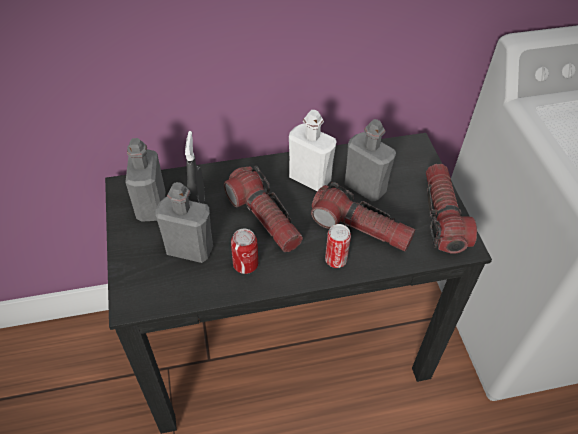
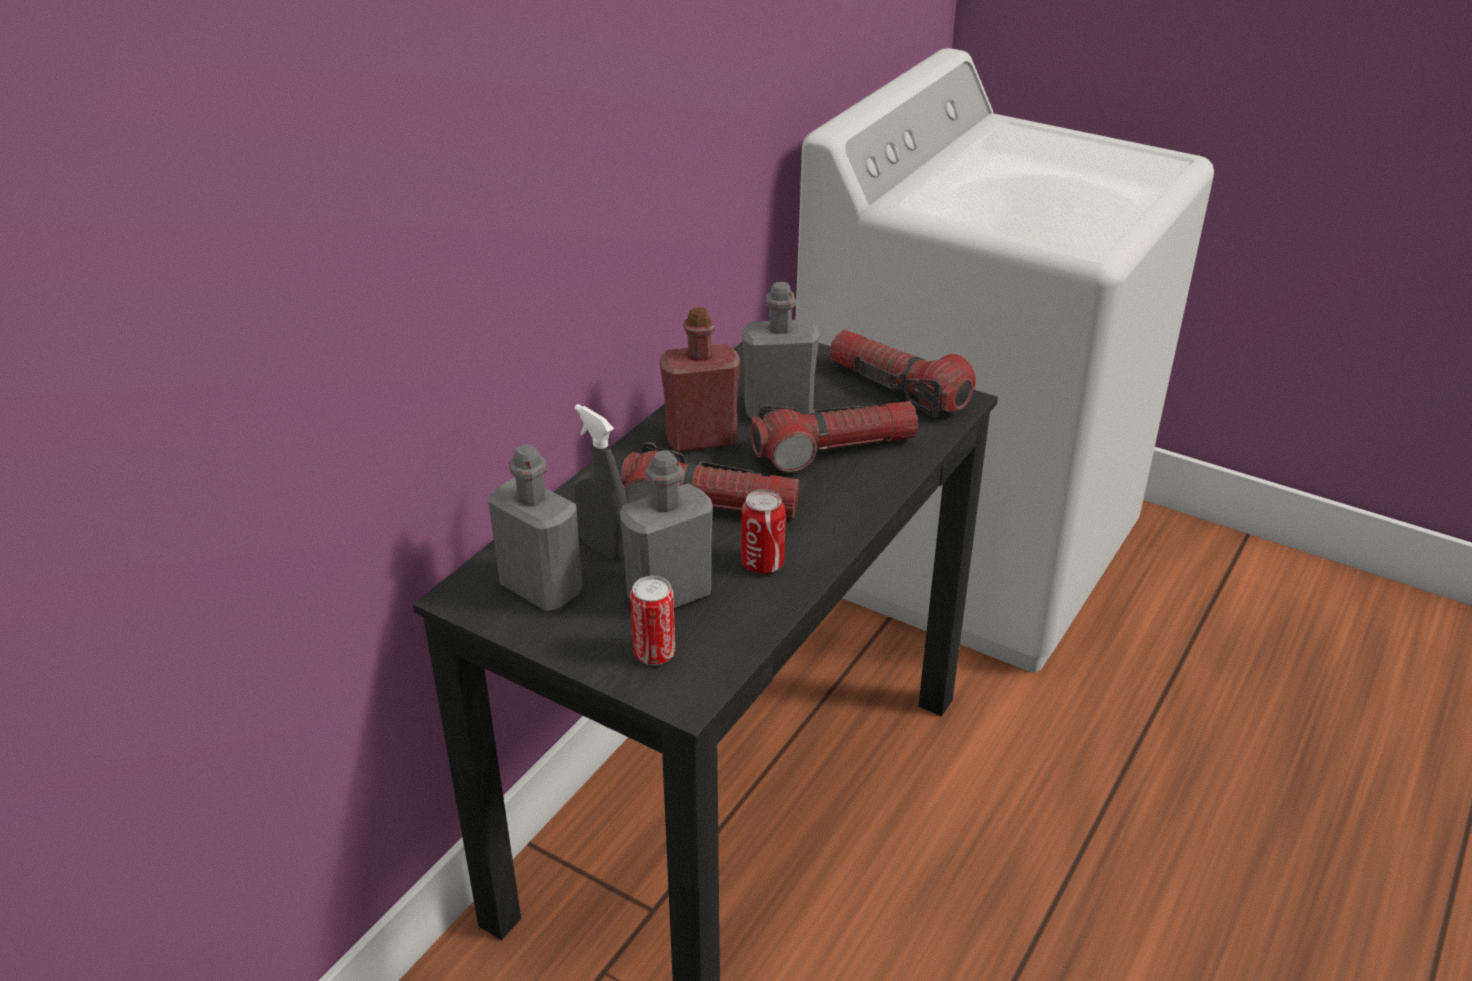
camera: 45 degrees left, 15 degrees down
(310, 178) = (701, 439): white bottle -> red bottle
(336, 260) = (854, 493): can -> can (654, 653)

